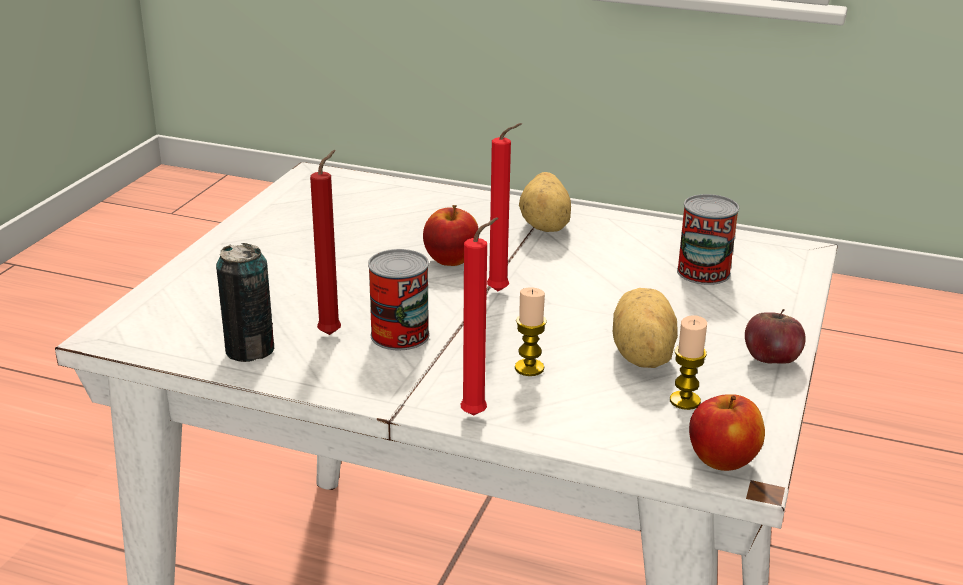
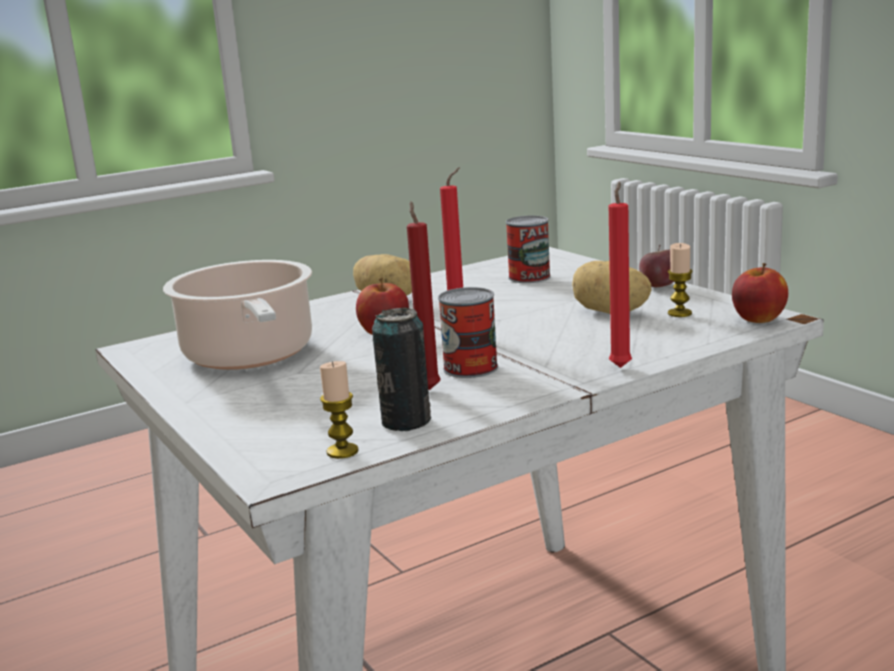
camera: 50 degrees left, 10 degrees down
(337, 226) = (250, 356): none -> cooking pot
(529, 368) = (580, 341): candle -> candle (342, 451)

